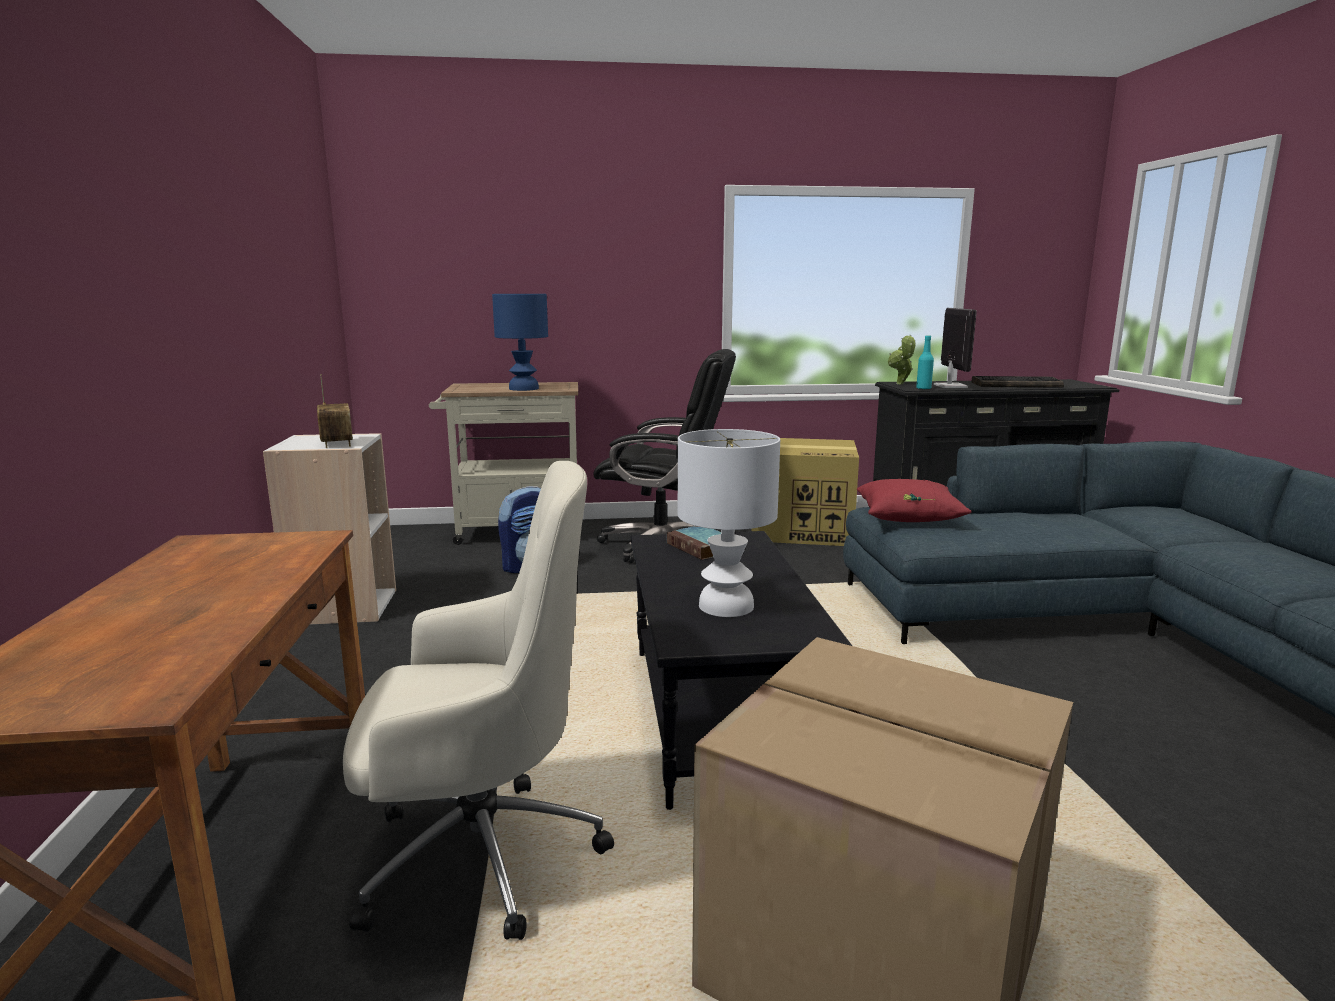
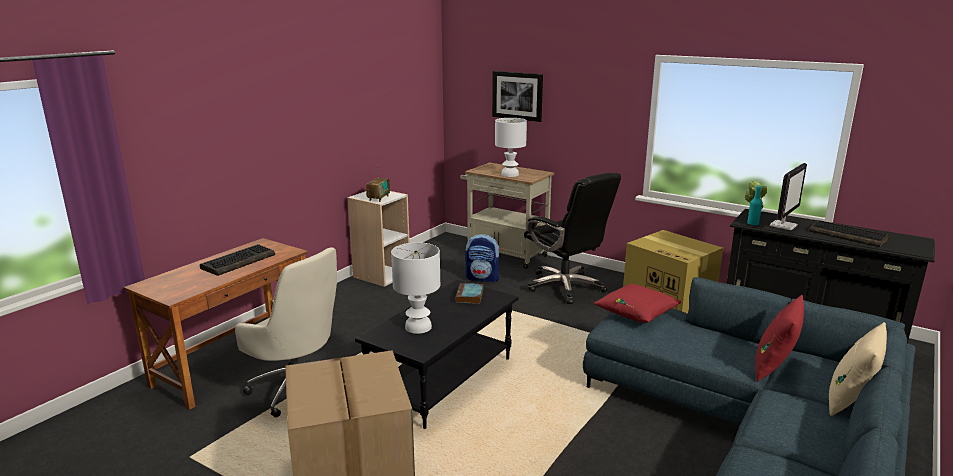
camera: 40 degrees right, 5 degrees up
(204, 582) = (238, 261): none -> keyboard
(498, 262) = (517, 95): none -> picture
(524, 388) = (510, 174): blue table lamp -> white table lamp
(1124, 527) = (774, 367): none -> red pillow
(1240, 532) = (850, 401): none -> beige pillow

